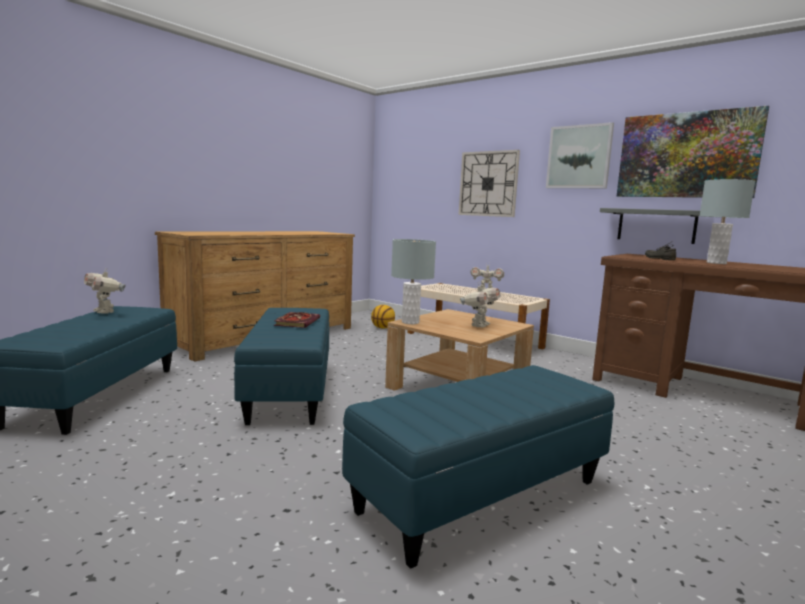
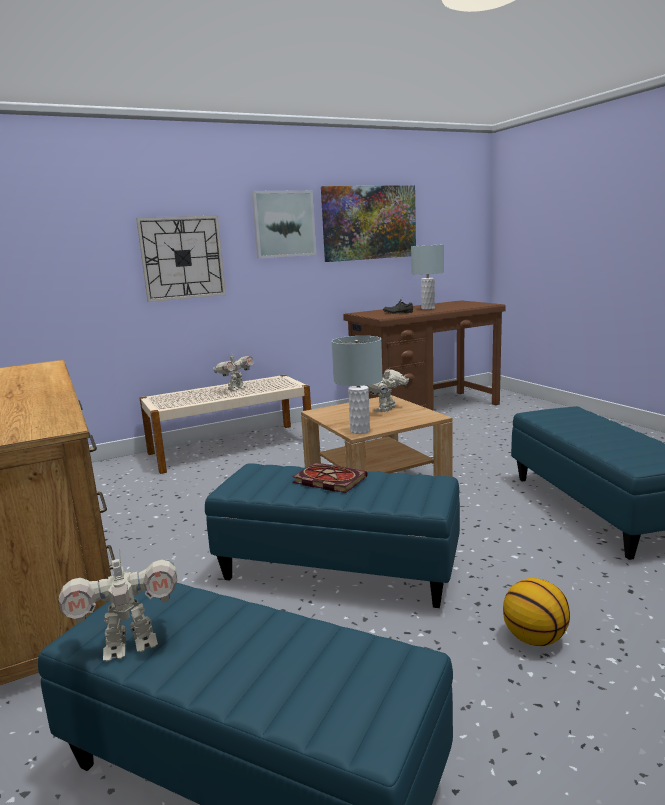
camera: 65 degrees left, 5 degrees up
(382, 328) = (116, 484): basketball -> basketball (534, 638)
(478, 325) = (386, 410): toy robot -> toy robot turned 105 degrees counterclockwise
(656, 225) = (358, 285): grey shelf -> none

